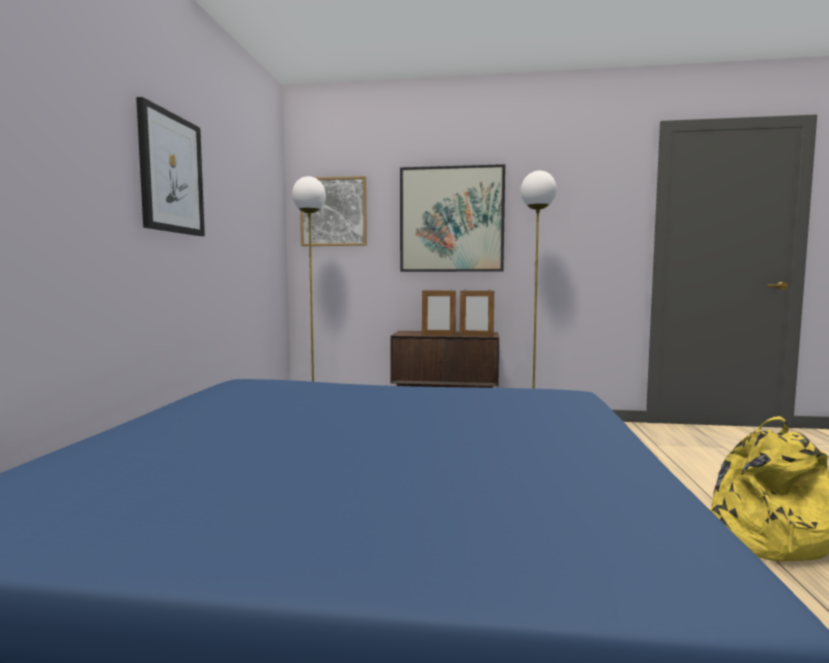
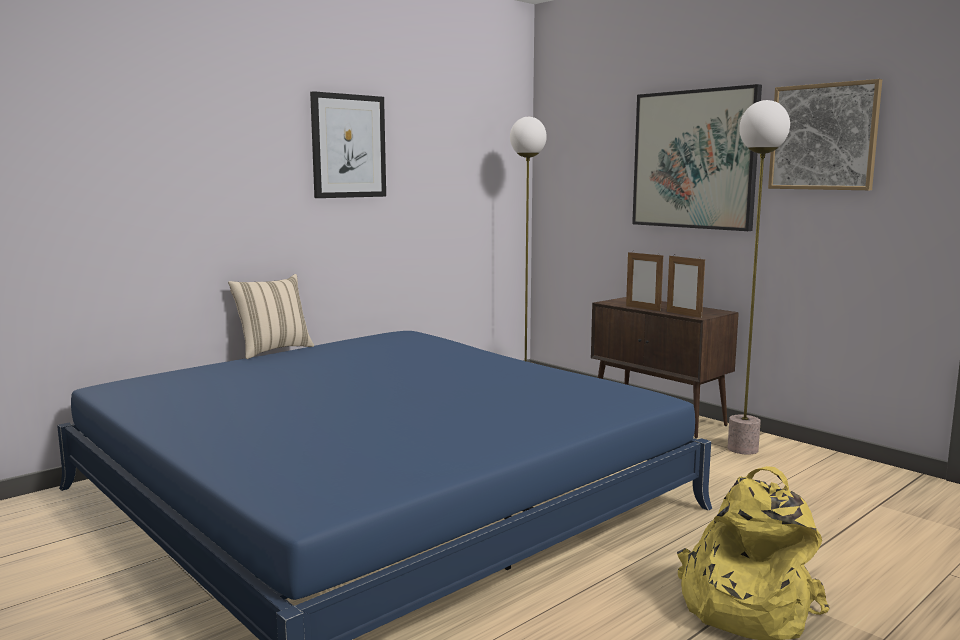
camera: 40 degrees right, 5 degrees up
(119, 420) = (273, 350): none -> beige pillow
(333, 212) = (574, 149): picture -> picture (823, 137)

